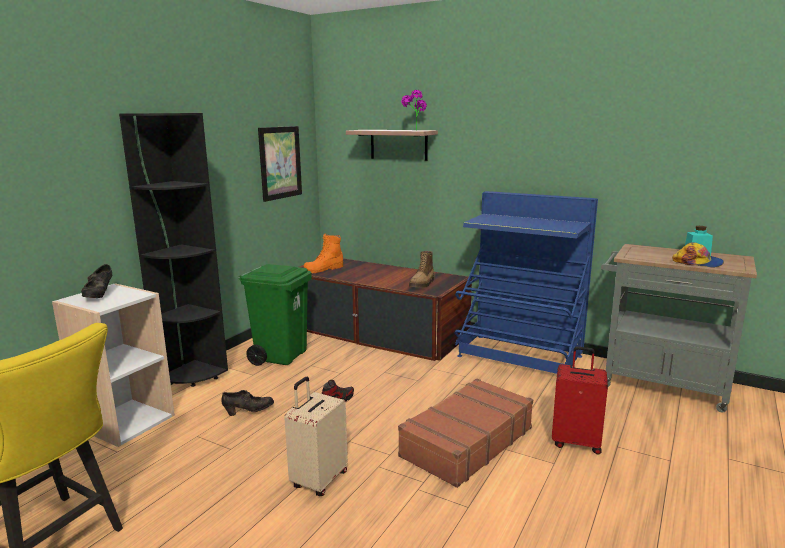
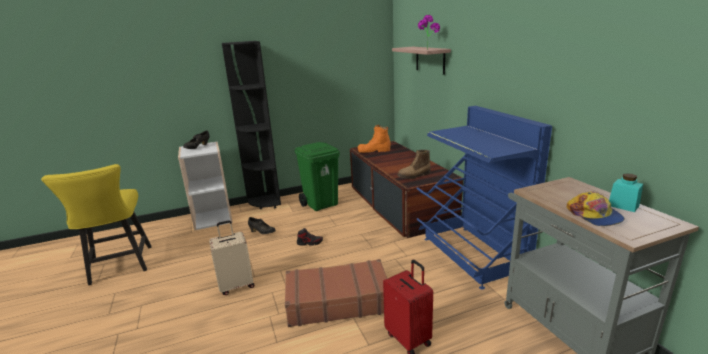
camera: 40 degrees right, 5 degrees up
(280, 162) = (354, 71): picture -> none

